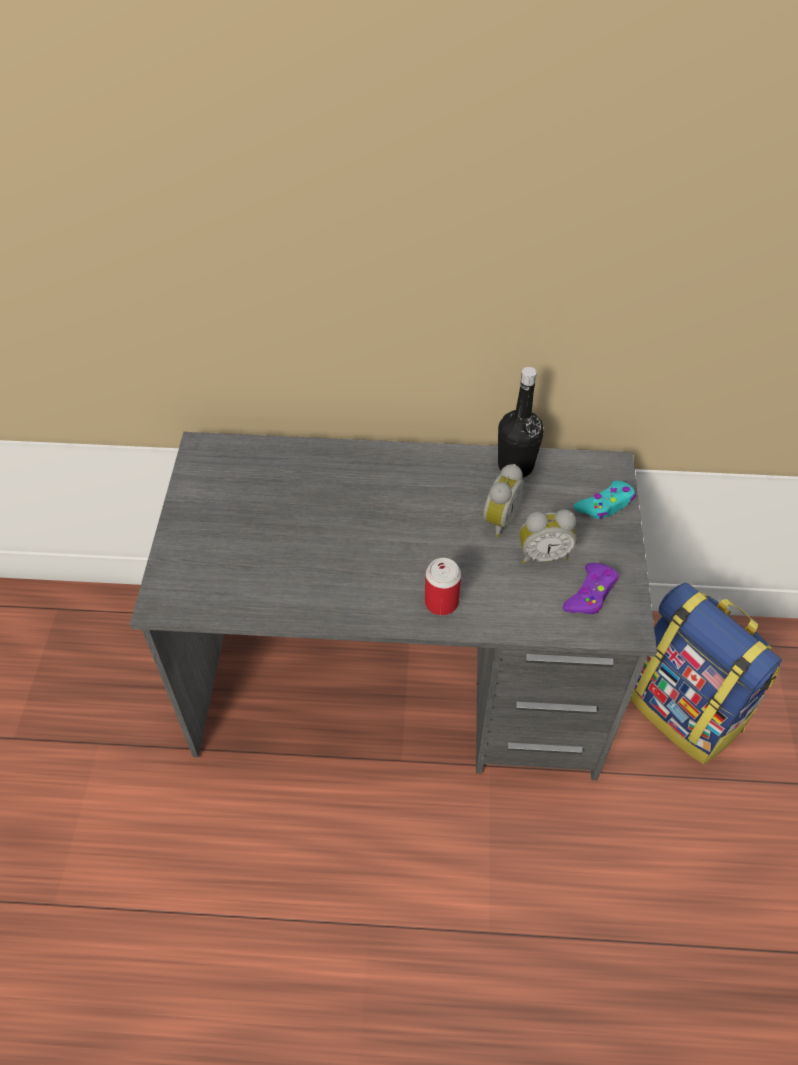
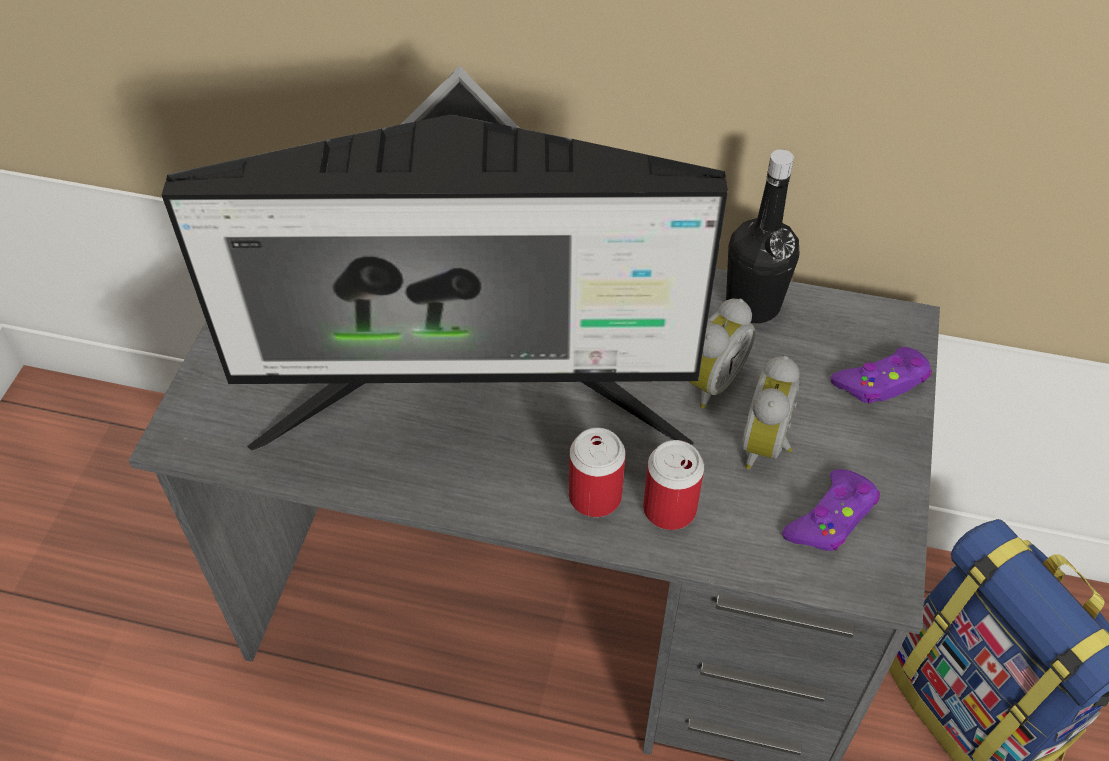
camera: 10 degrees right, 0 degrees up
(350, 551) = (474, 399): none -> monitor
(489, 603) = (669, 509): none -> can
(543, 554) = (768, 445): alarm clock -> alarm clock turned 105 degrees clockwise
(605, 505) = (881, 382): turquoise game controller -> purple game controller

